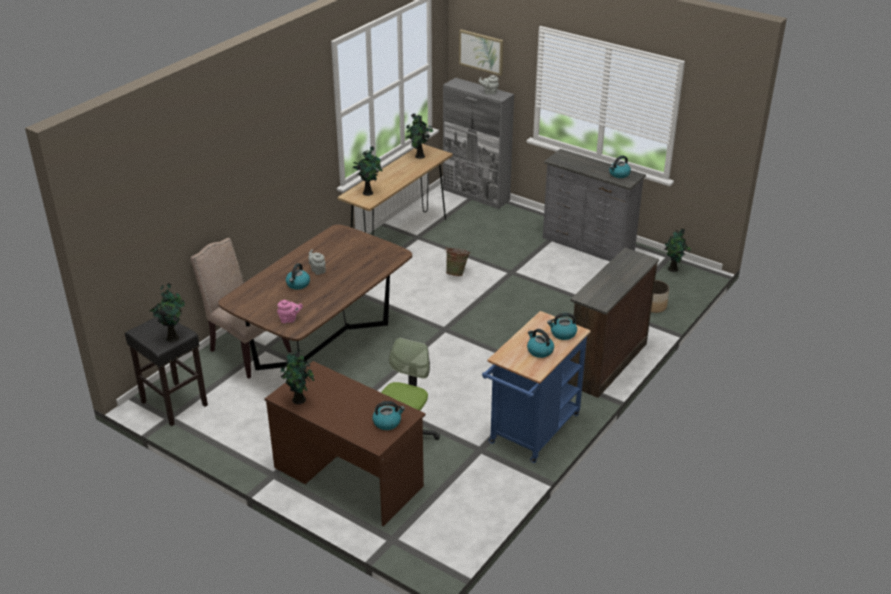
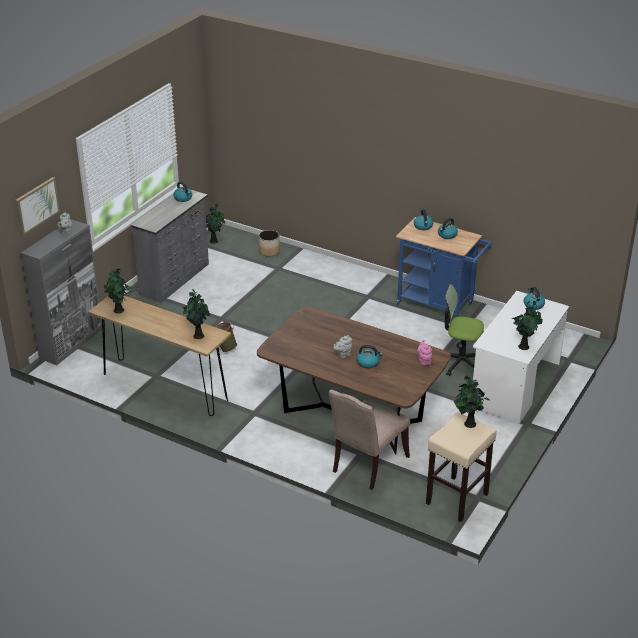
camera: 95 degrees left, 0 degrees up
(173, 403) = (456, 499): black stool -> beige stool
(348, 477) = (515, 385): brown desk -> white desk
(606, 363) = (349, 273): brown dresser -> none

